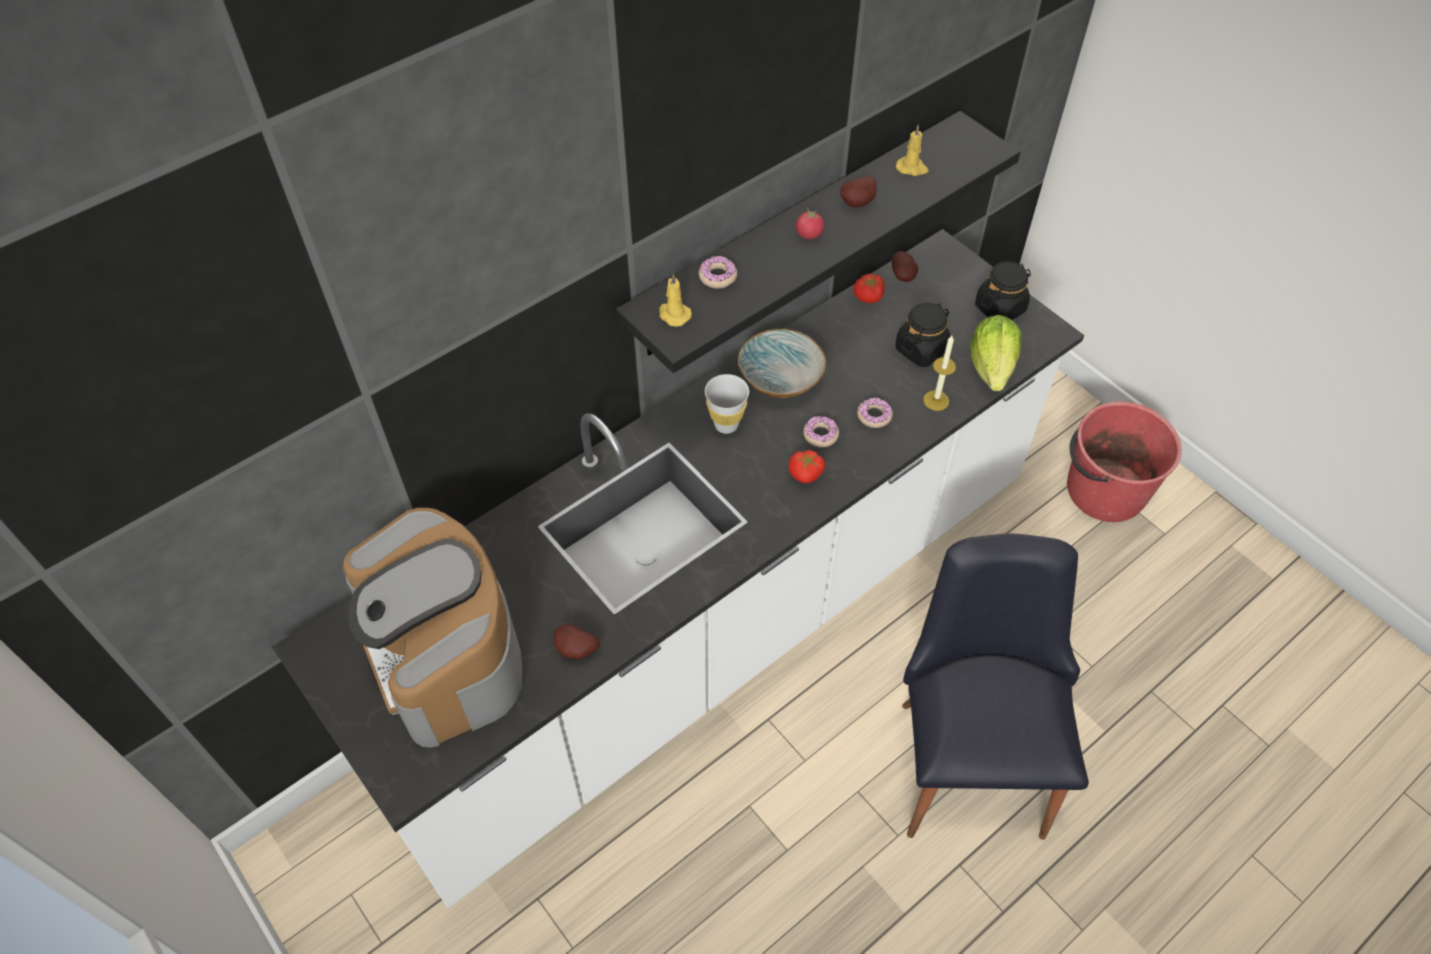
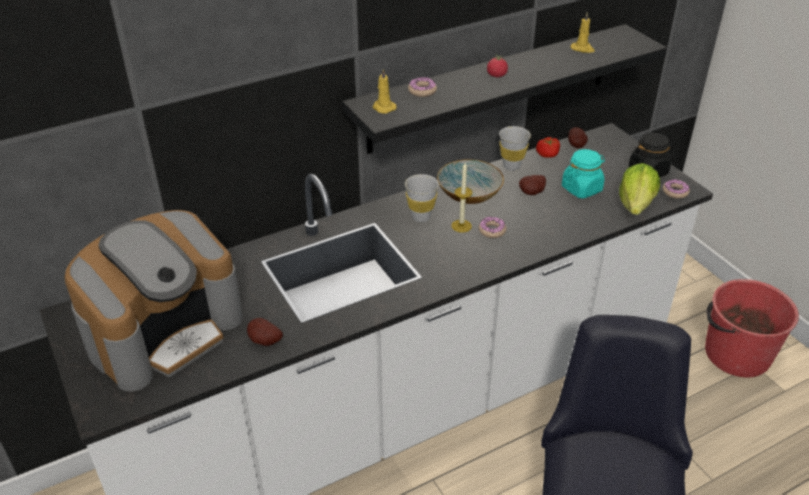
camera: 10 degrees right, 15 degrees down
(446, 654) = (165, 331): coffee machine -> coffee machine turned 120 degrees counterclockwise
(806, 473) = (475, 253): tomato -> none
(826, 323) = (511, 166): none -> white cup
(859, 203) = (538, 63): potato -> potato (532, 193)
(874, 416) = (536, 224): donut -> donut (675, 192)
(921, 349) = (581, 189): black jar -> turquoise jar
(936, 400) = (587, 220): candle -> candle (461, 226)

